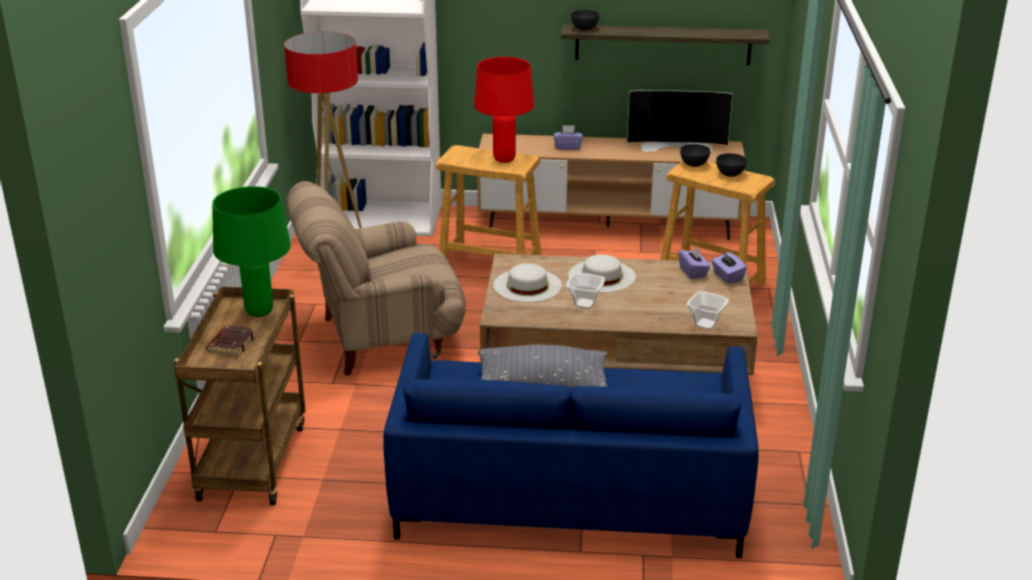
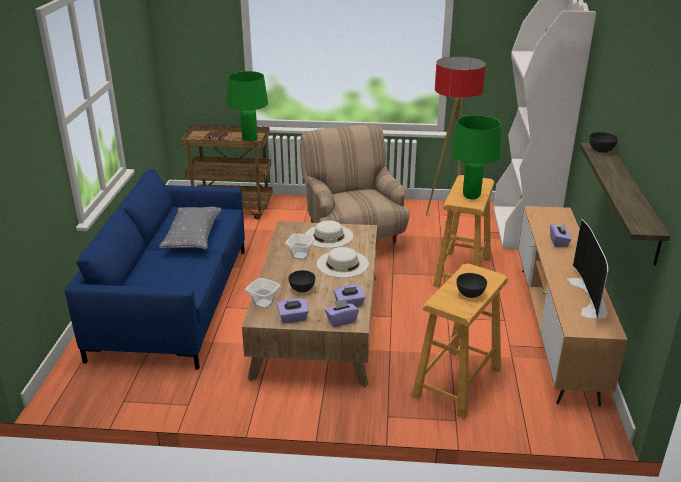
camera: 90 degrees right, 0 degrees up
(503, 159) = (471, 196): red table lamp -> green table lamp
(694, 164) = (487, 276): grey bowl -> grey bowl (302, 289)
(730, 305) = (293, 318): none -> purple tissue box

